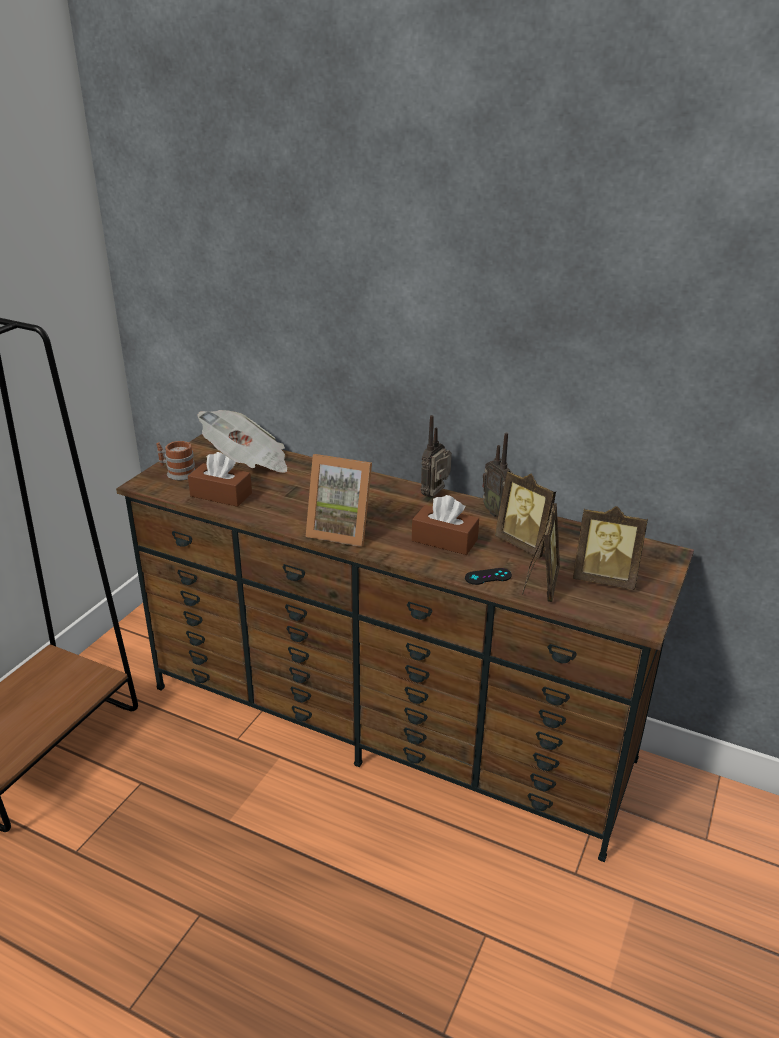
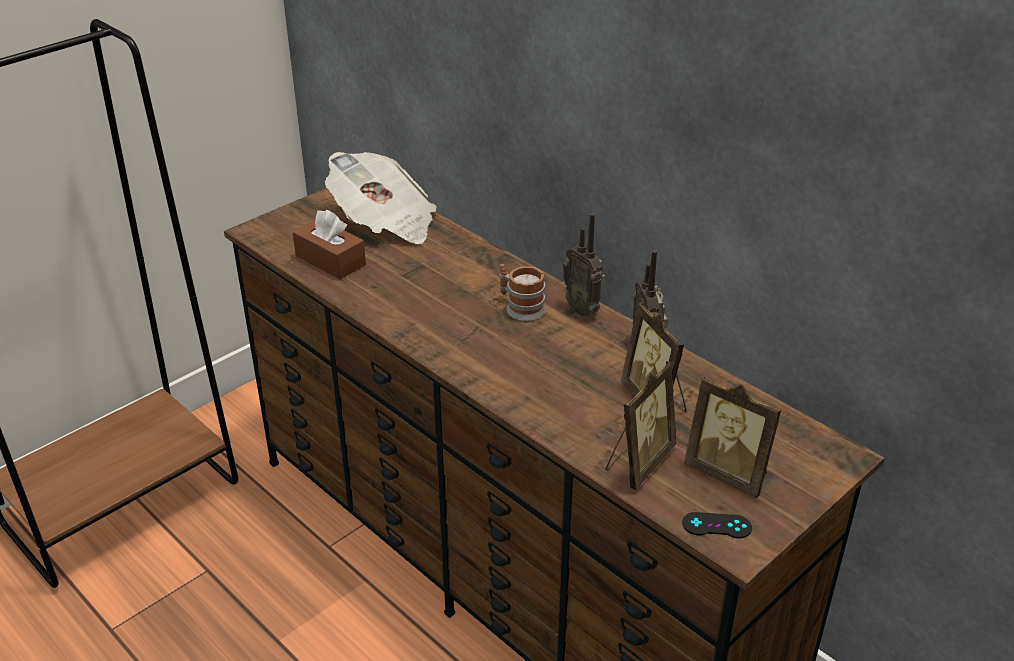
camera: 20 degrees right, 5 degrees up
(177, 472) = (299, 222): mug -> mug (520, 307)
(341, 530) = (439, 335): picture frame -> none
(436, 495) = (583, 309): radio -> radio turned 90 degrees counterclockwise
(444, 540) = (555, 374): brown tissue box -> none
(488, 576) = (579, 436): black game controller -> black game controller (716, 525)

